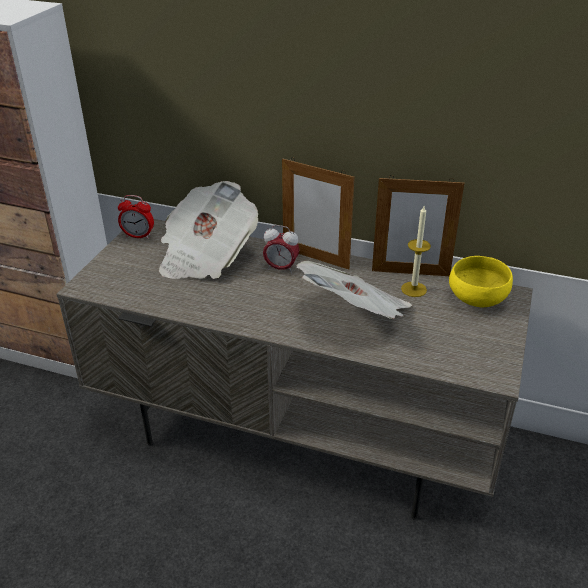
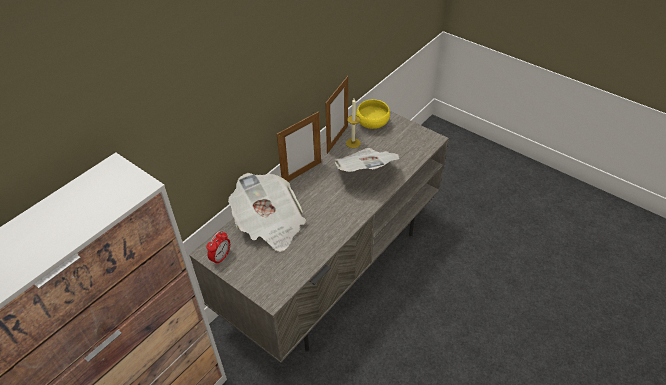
camera: 70 degrees left, 10 degrees up
(281, 268) = (304, 191): alarm clock -> none

